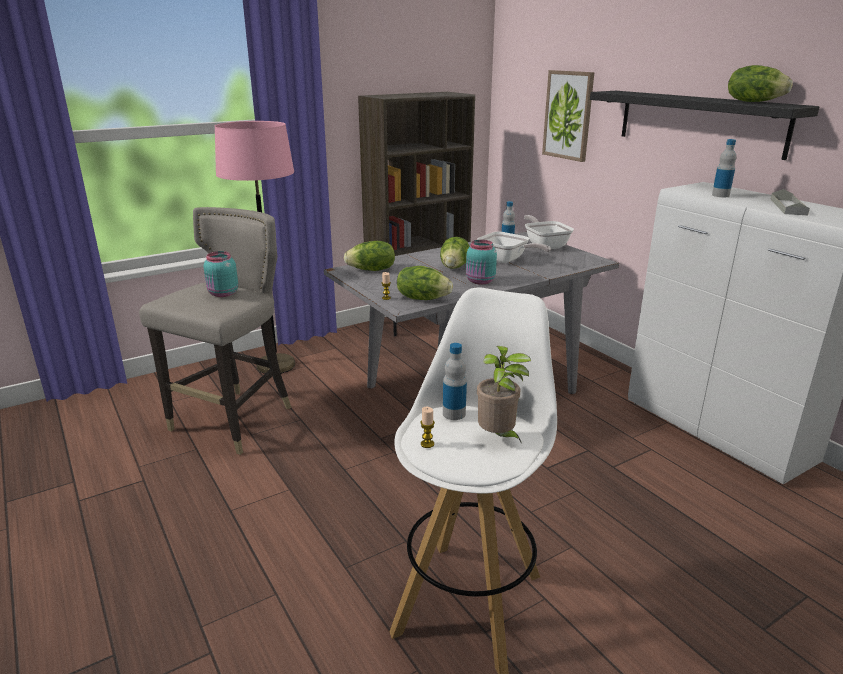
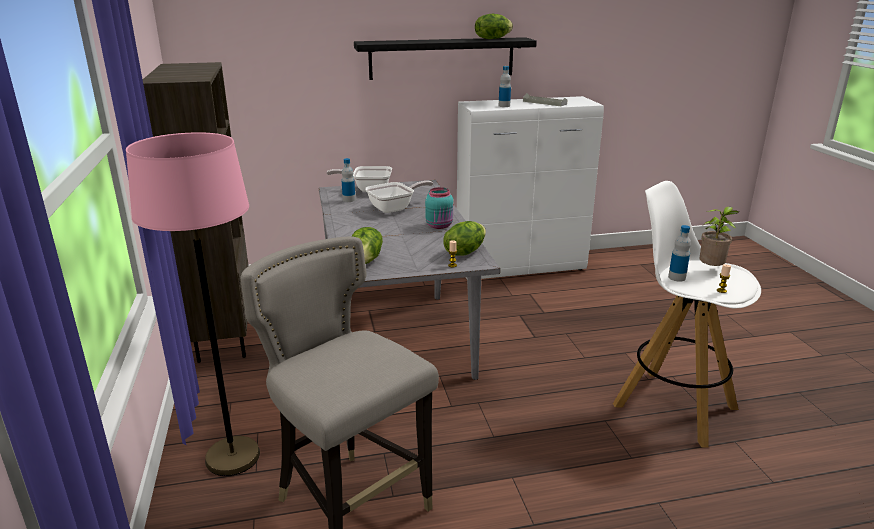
camera: 70 degrees left, 0 degrees up
(223, 294) = (351, 352): turquoise jar -> none
(454, 267) = (392, 228): lettuce -> none
(568, 115) = (298, 70): picture -> none

